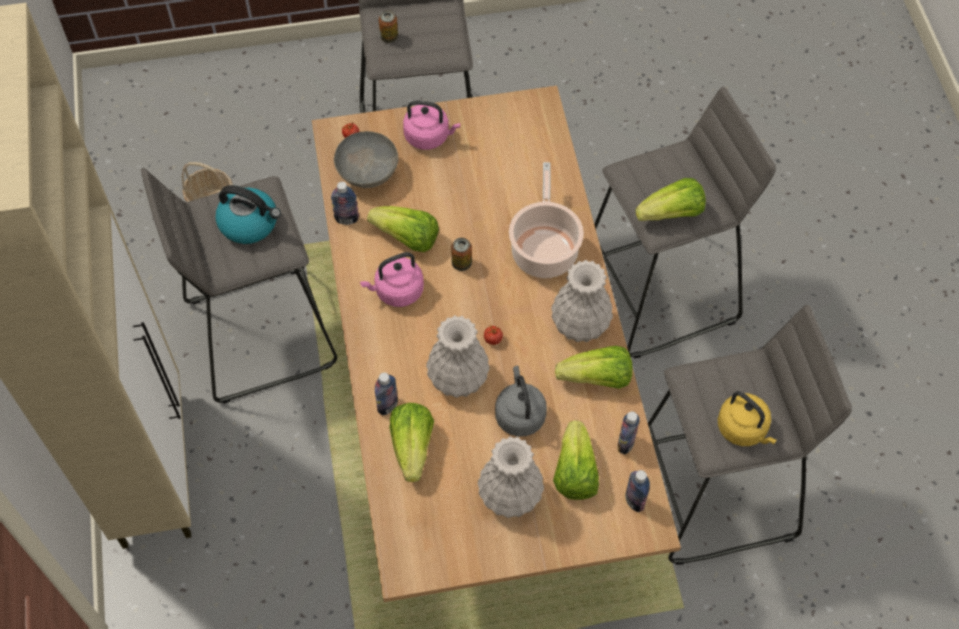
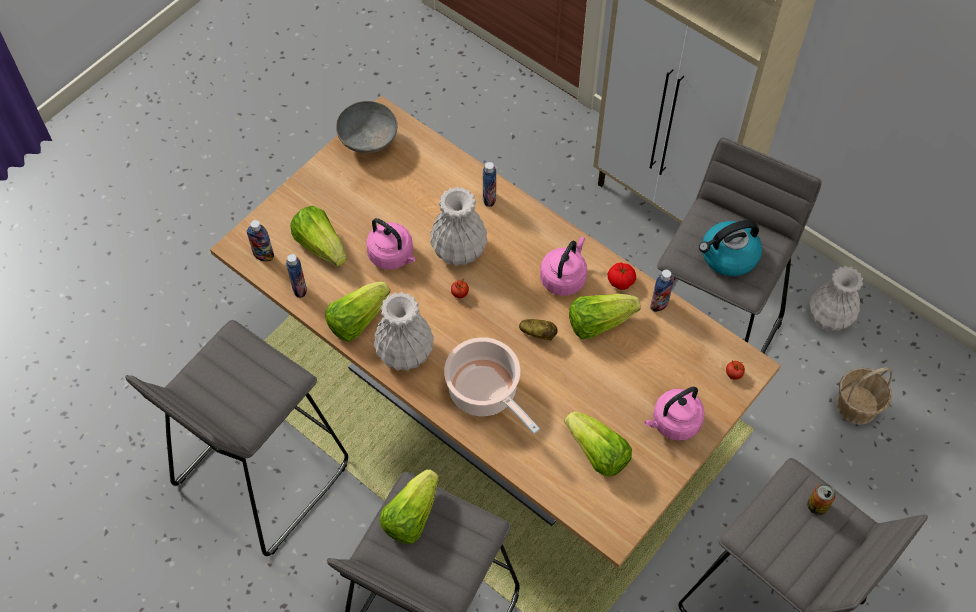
camera: 140 degrees right, 0 degrees up
(356, 256) = (620, 281): none -> tomato
(368, 175) = (684, 351): grey bowl -> grey bowl (367, 141)
(412, 447) = (446, 185): lettuce -> lettuce (597, 453)
(461, 263) = (538, 333): can -> potato
(511, 495) = (352, 202): white vase -> white vase (829, 316)
(519, 414) = (393, 256): grey kettle -> pink kettle
(743, 429) = (220, 368): yellow kettle -> none

